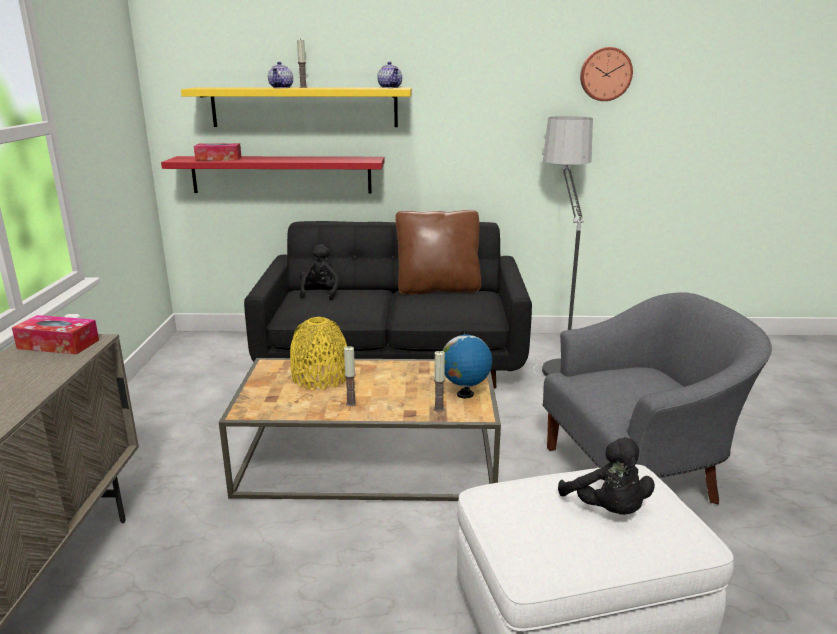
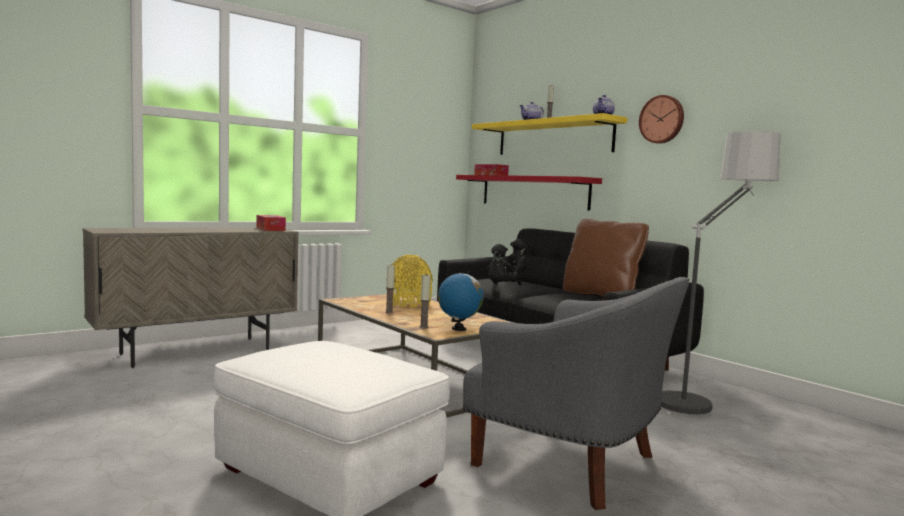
camera: 50 degrees right, 15 degrees down
(605, 74) = (814, 89): wall clock -> wall clock (662, 119)
(607, 510) = (344, 363): black plush toy -> black plush toy (500, 287)

